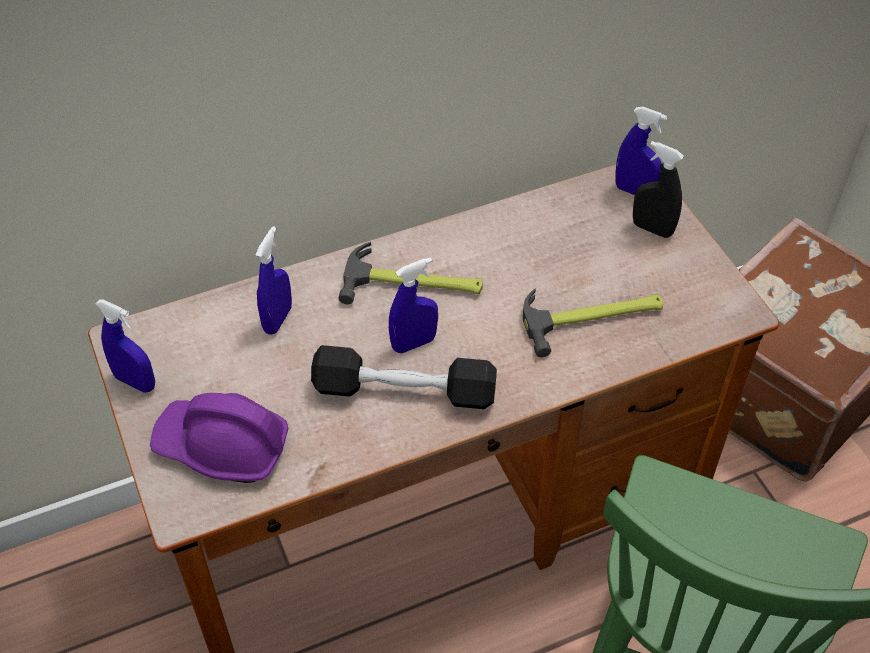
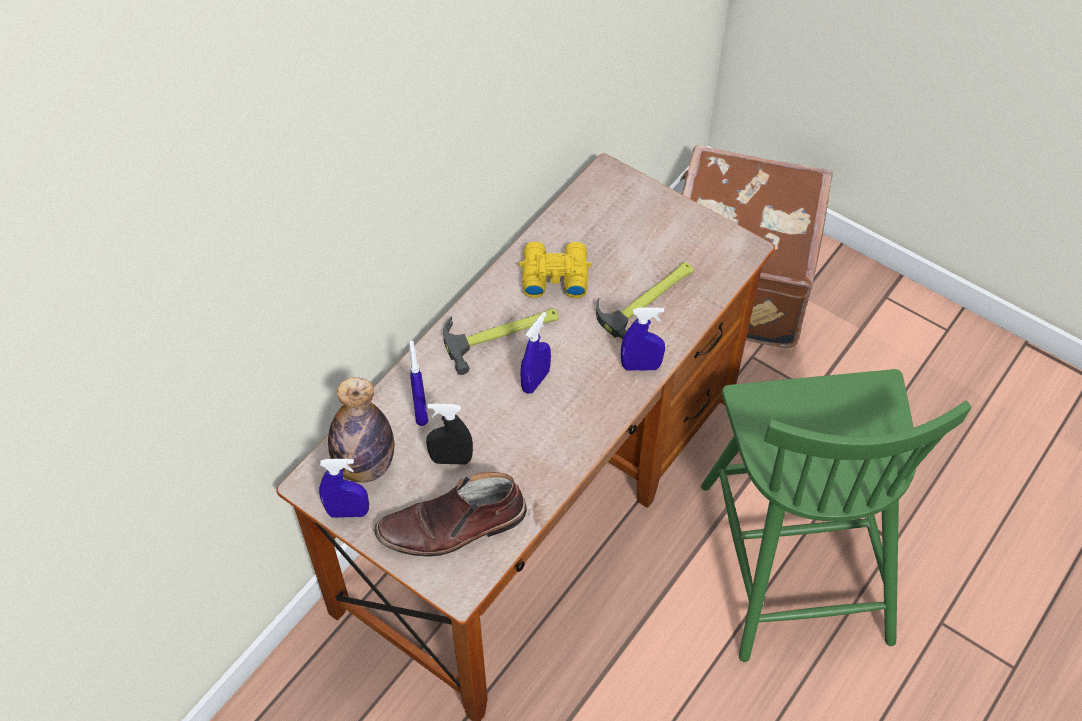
camera: 30 degrees left, 5 degrees up
(186, 345) = (365, 465): none -> bottle
(222, 447) = (452, 527): purple hard hat -> brown boot
(404, 391) = (554, 420): black dumbbell -> none
(508, 250) = (553, 275): none -> yellow binoculars
(634, 191) = (613, 186): blue spray bottle -> blue spray bottle (641, 366)
(652, 229) = (645, 211): black spray bottle -> black spray bottle (451, 459)

